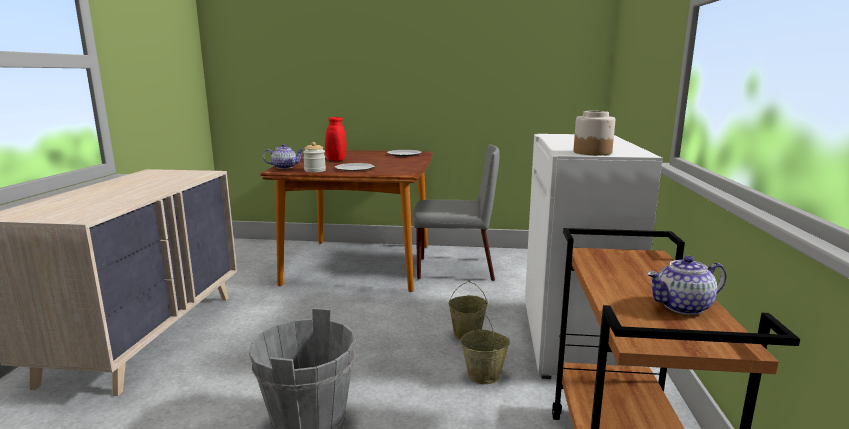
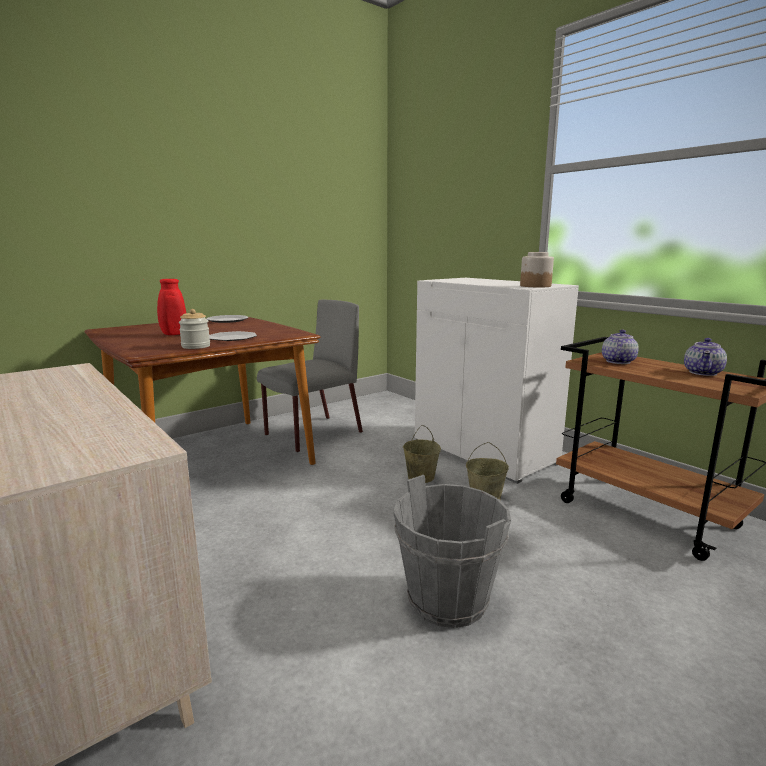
camera: 45 degrees left, 0 degrees up
(284, 167) = (138, 349): teapot -> teapot (617, 361)

